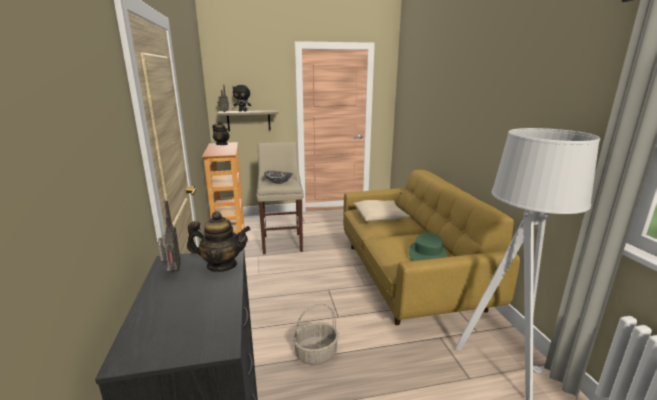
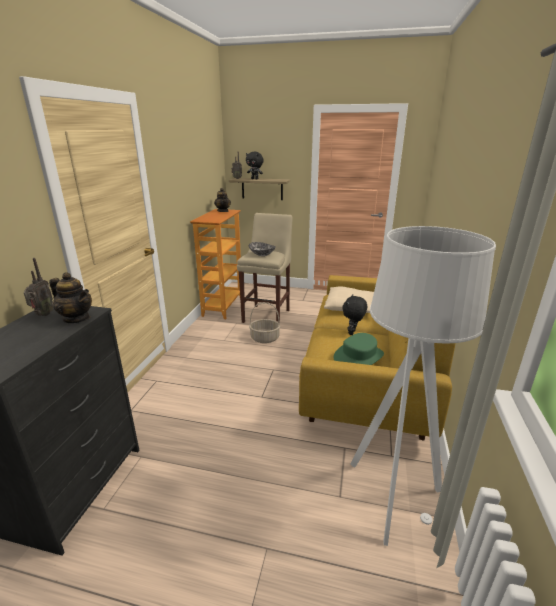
camera: 25 degrees right, 5 degrees up
(316, 353) = (217, 422): basket -> basket (265, 338)
(402, 236) = (352, 333): none -> black plush toy

